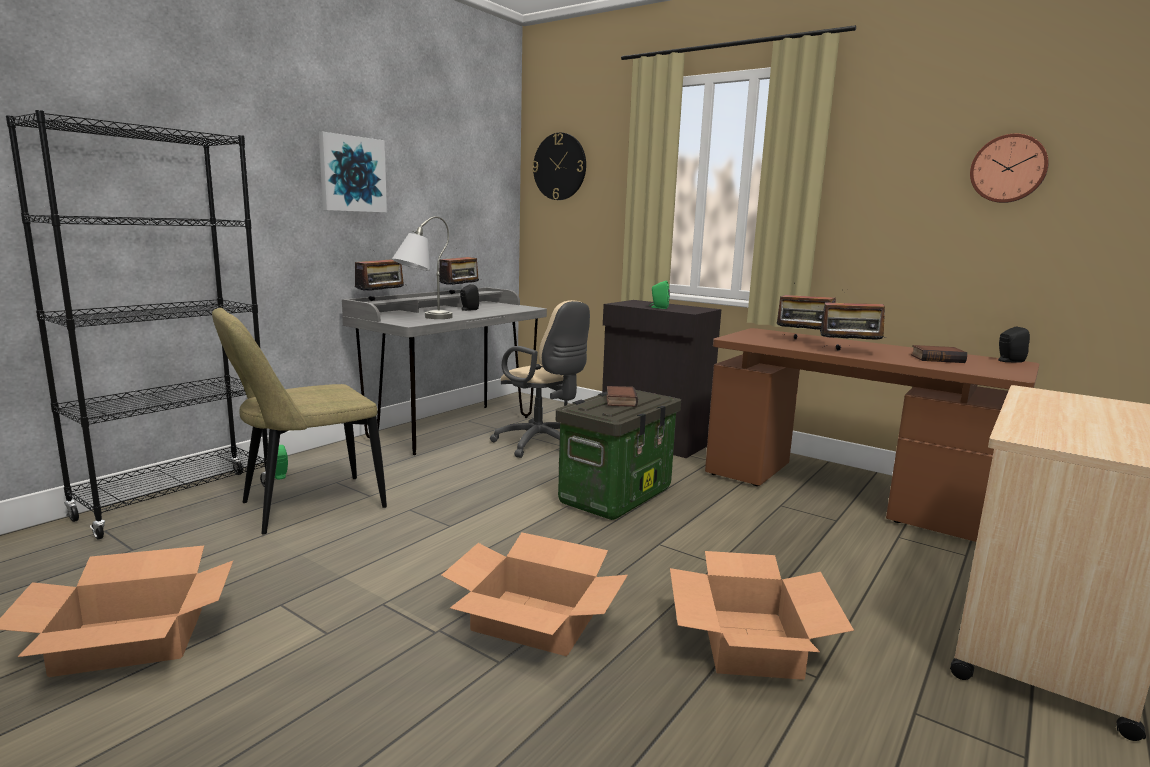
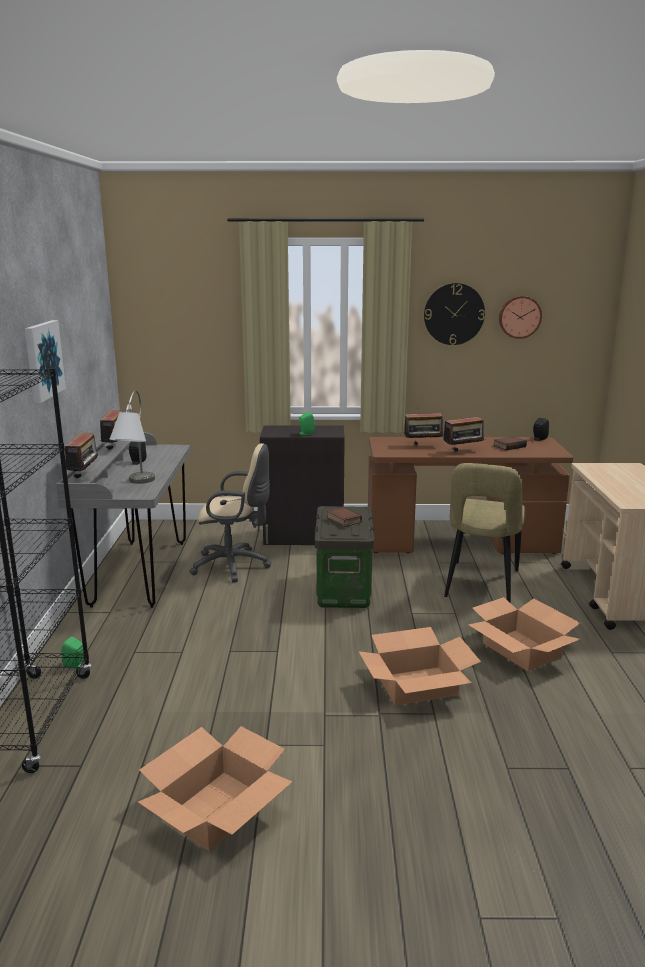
camera: 35 degrees left, 5 degrees up
(306, 506) = (150, 679): beige chair -> beige chair (481, 585)
(559, 166) = (160, 309): wall clock -> wall clock (454, 314)

